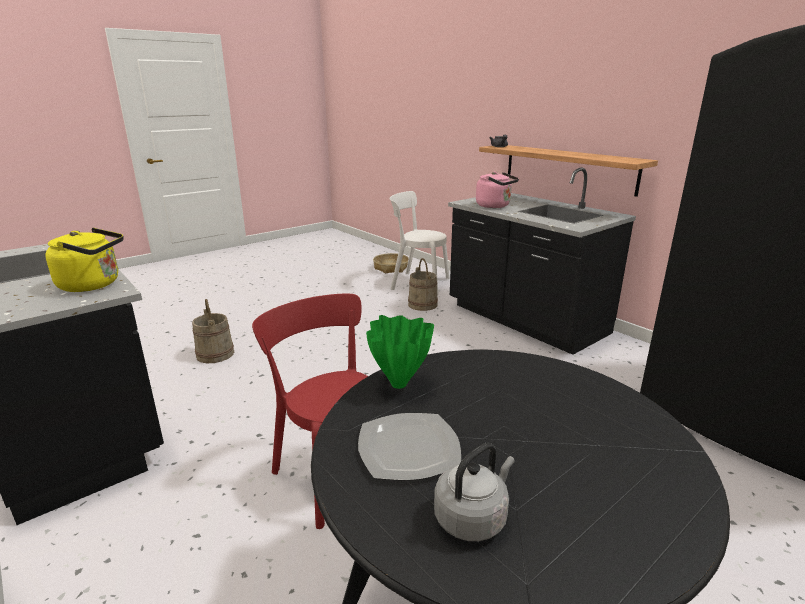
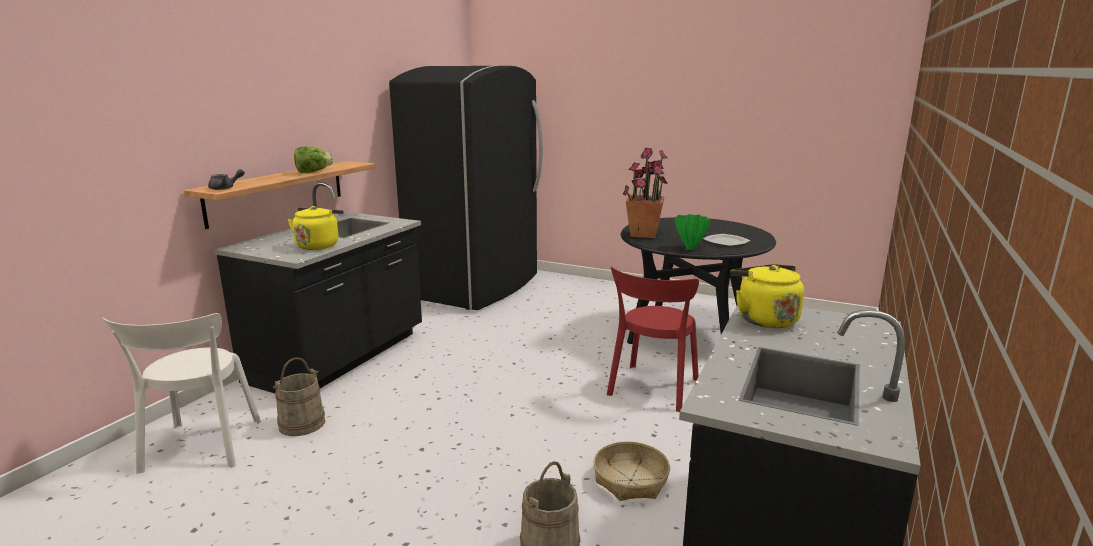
camera: 115 degrees left, 5 degrees down
(391, 268) = (93, 499): basket -> basket (631, 480)
(473, 517) = (739, 233): grey kettle -> none
(495, 206) = (318, 245): pink kettle -> yellow kettle
(529, 373) = (643, 234): none -> potted plant
(572, 155) = (313, 172): none -> lettuce

